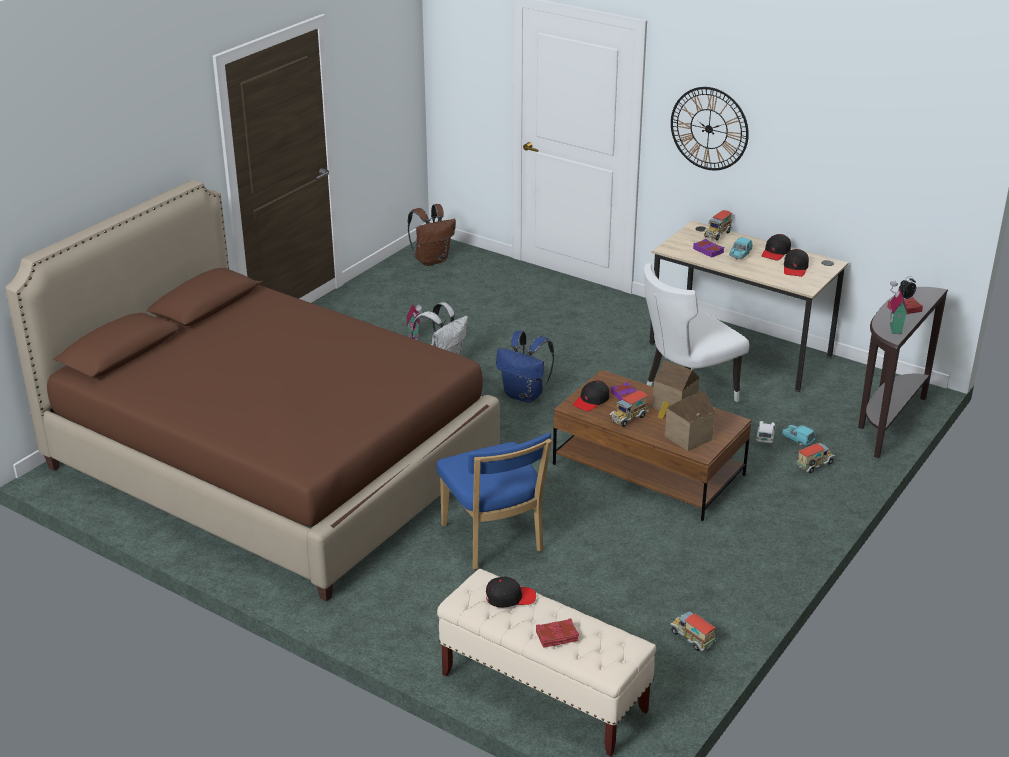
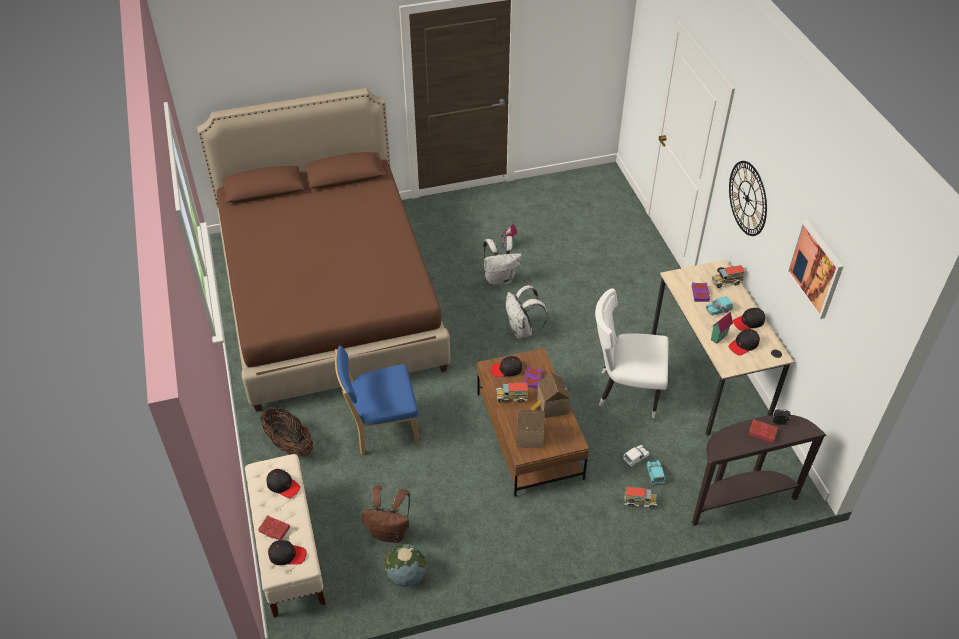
camera: 40 degrees right, 15 degrees up
(410, 608) = (289, 445): none -> basket
(432, 260) = (590, 186): brown backpack -> brown backpack (390, 532)
(494, 541) = (381, 429): blue chair -> blue chair turned 60 degrees clockwise
(525, 395) = (522, 330): blue backpack -> white backpack
(603, 647) = (287, 555): none -> black cap
(692, 639) = (406, 575): toy truck -> globe
(848, 138) = (815, 268): none -> picture
(893, 328) = (729, 445): toy house -> toy house (718, 336)

